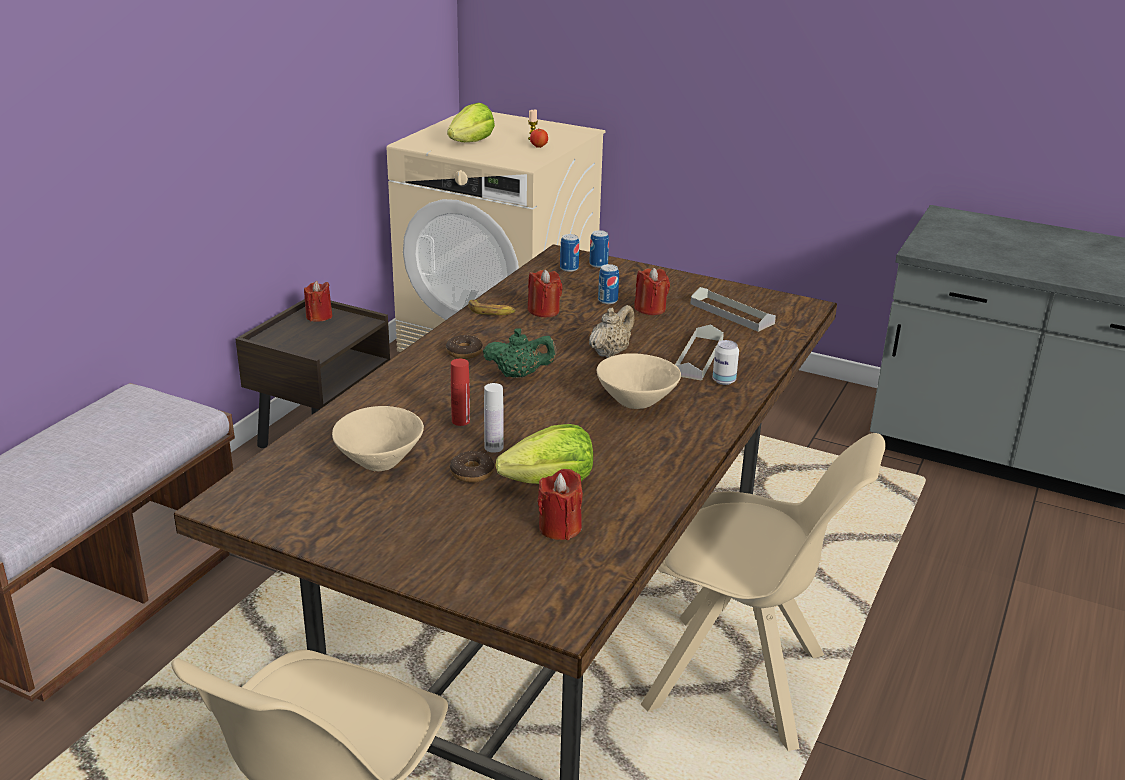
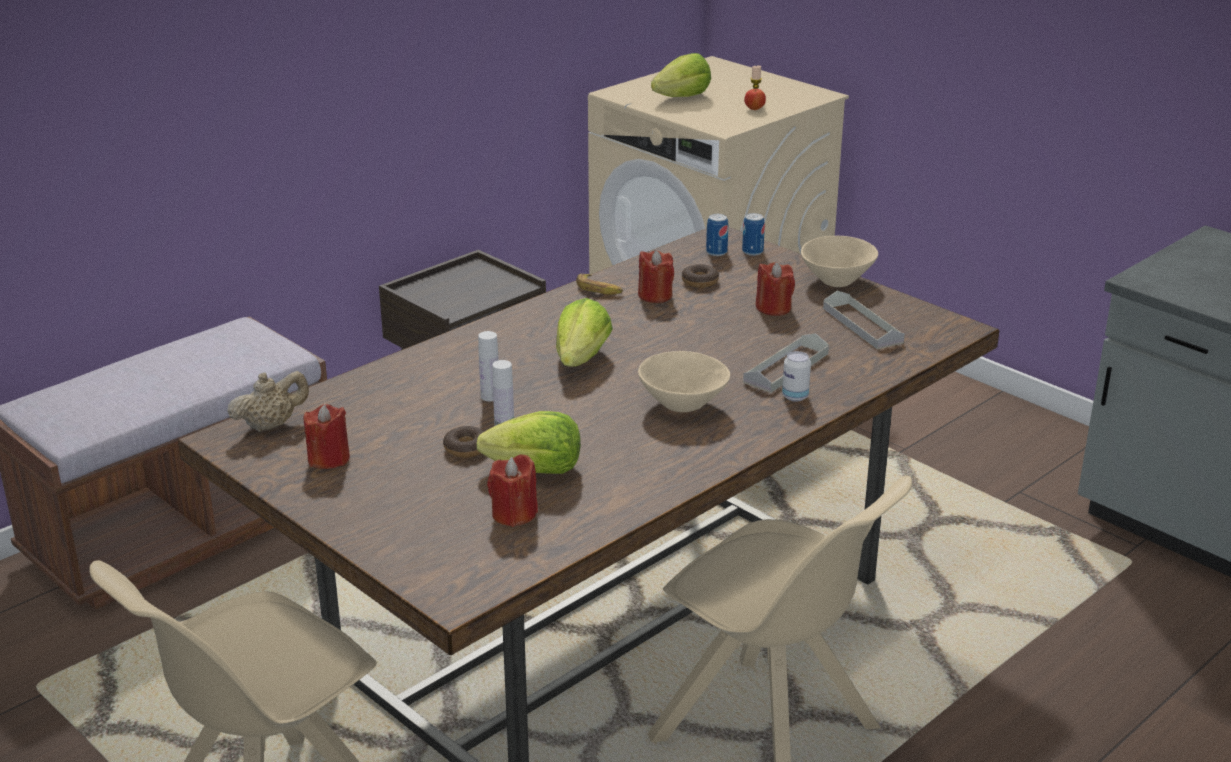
camera: 20 degrees right, 0 degrees up
(319, 316) = (476, 273): red candle -> red candle (329, 459)
(378, 462) = (385, 423): beige bowl -> beige bowl (836, 281)
(460, 421) = (490, 396): red bottle -> white bottle
(464, 352) = (541, 328): donut -> donut (700, 281)
(519, 375) = (581, 359): green teapot -> lettuce
(607, 300) = (733, 293): can -> none
(610, 352) = (693, 349): beige teapot -> beige teapot (271, 425)

